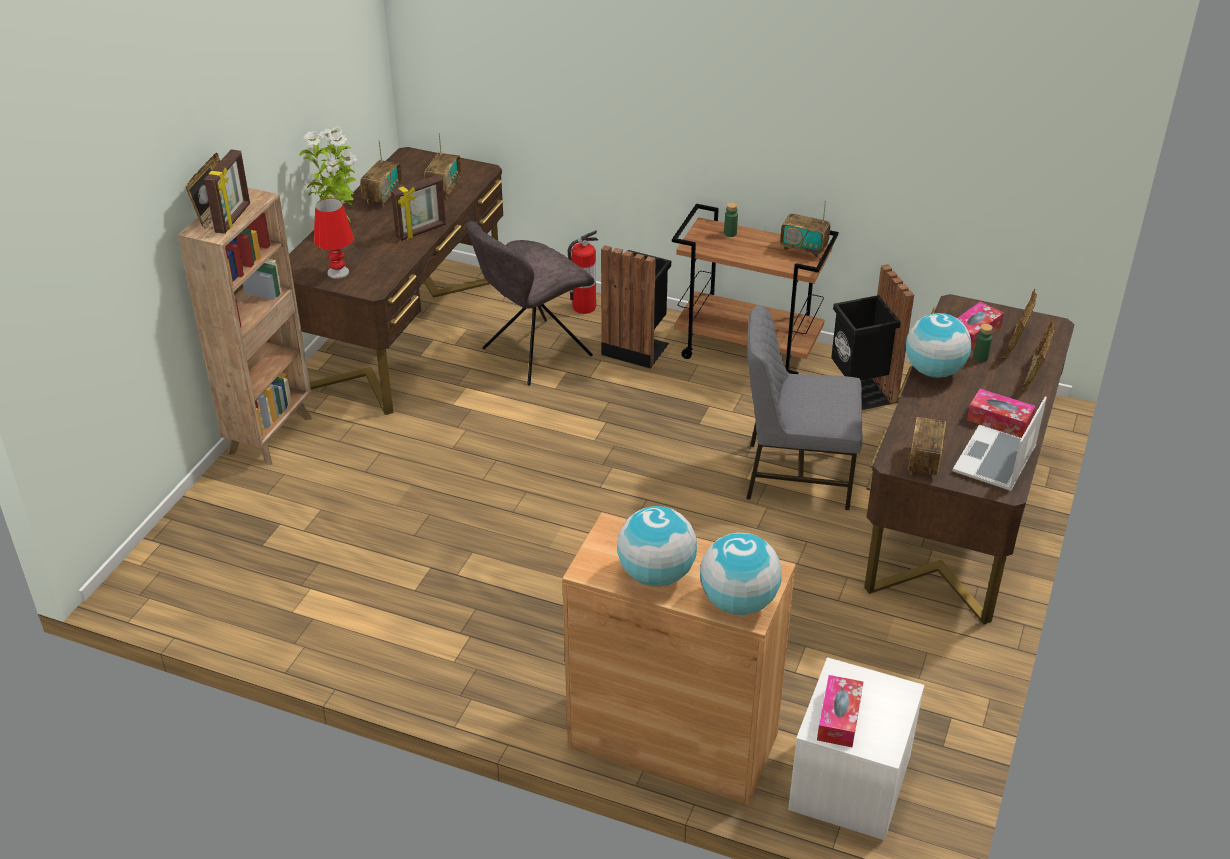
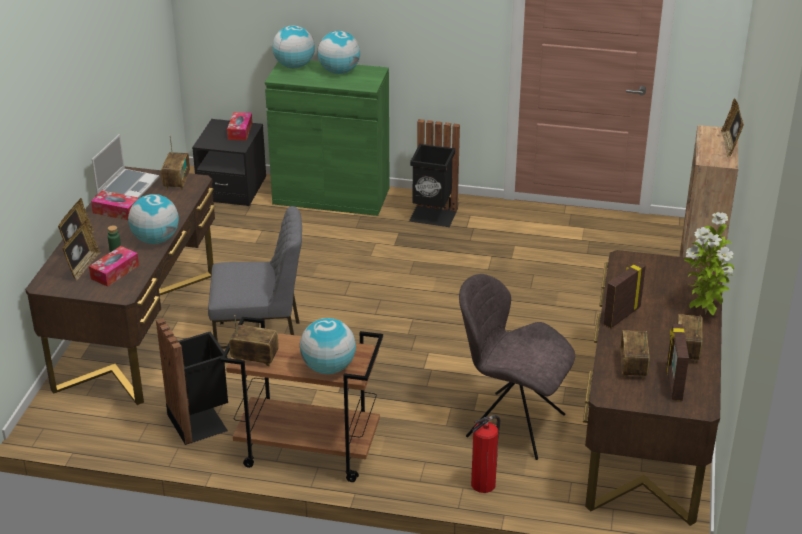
camera: 170 degrees right, 5 degrees down
(234, 218) = (709, 142): picture frame -> picture frame (673, 384)
(338, 272) = (664, 269): red table lamp -> none
(533, 354) = (512, 424): grey chair -> grey chair turned 105 degrees counterclockwise
(636, 347) = (417, 443): black trash can -> black trash can (433, 216)
(673, 740) = (331, 196): brown cabinet -> green cabinet
(730, 233) = (328, 368): green bottle -> globe
(849, 784) = (232, 189): white nightstand -> black nightstand

